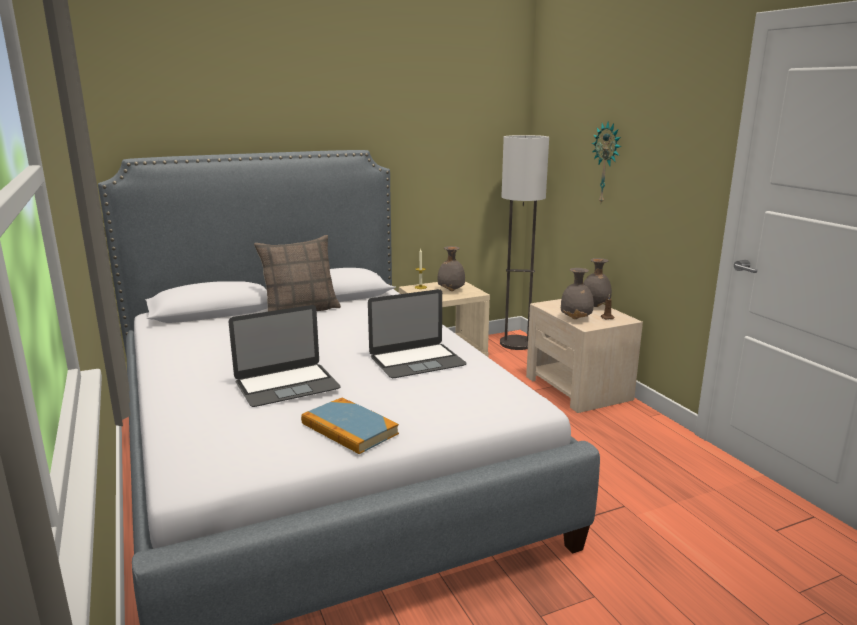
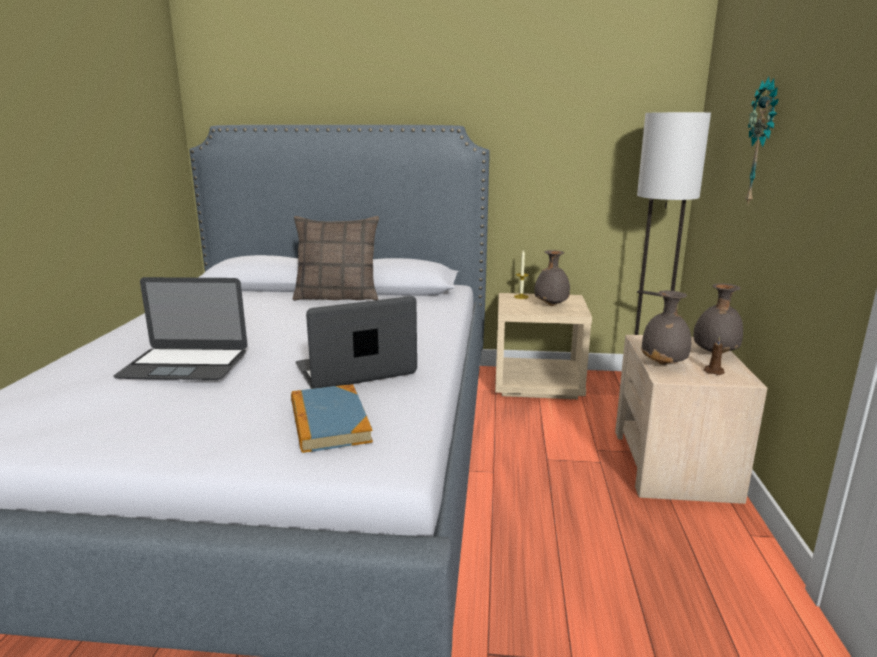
camera: 30 degrees right, 0 degrees up
(349, 429) = (151, 427): book -> book (329, 421)
(417, 361) = (355, 369): laptop -> laptop turned 150 degrees clockwise

